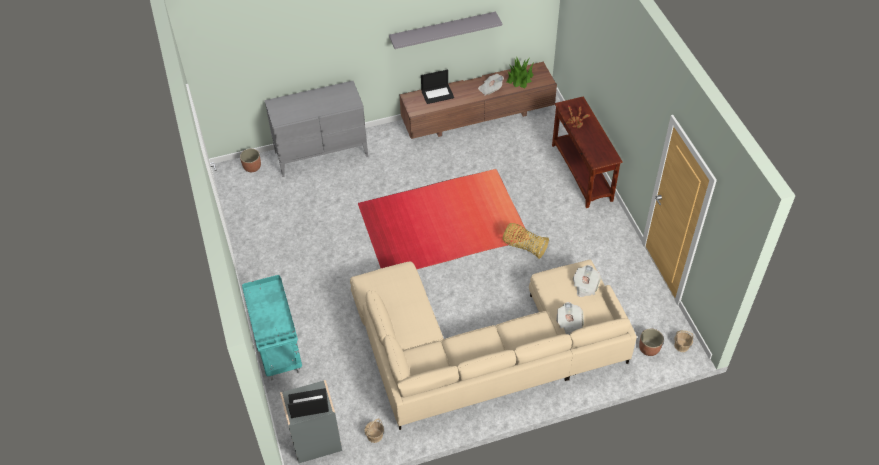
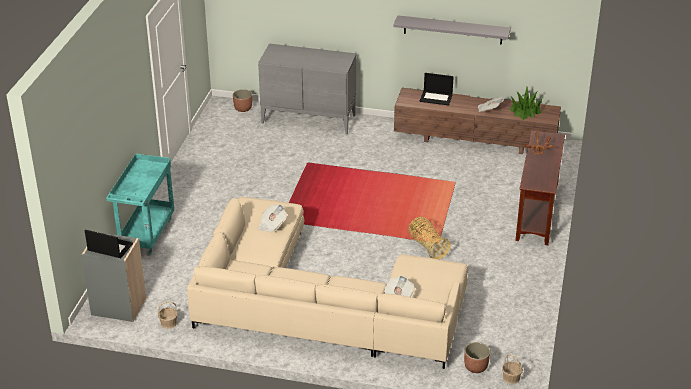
camera: 30 degrees right, 15 degrees down
(585, 286) = (439, 278): newspaper -> newspaper (271, 225)

